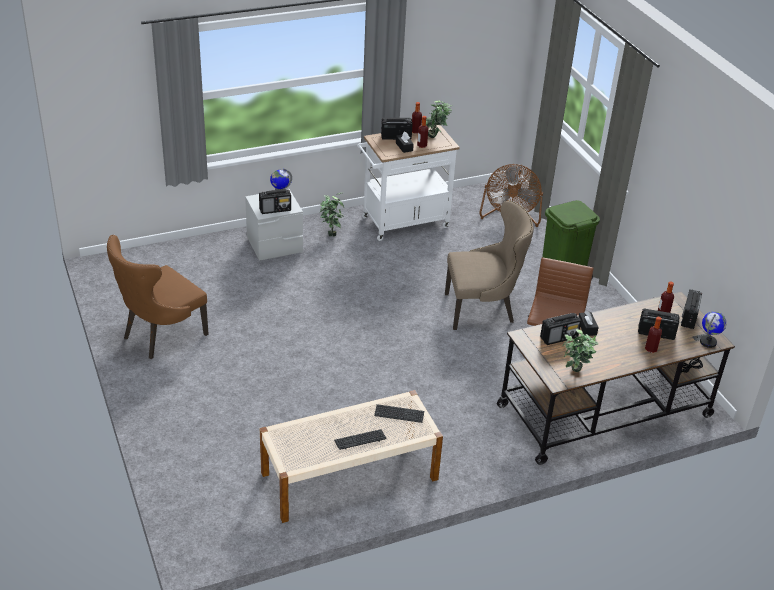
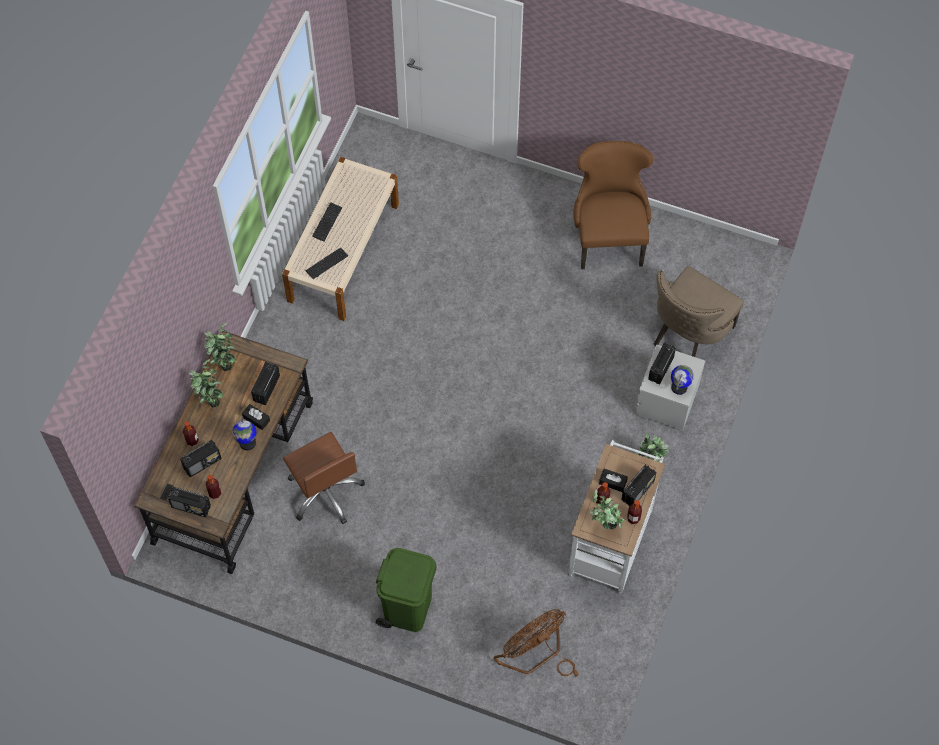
camera: 135 degrees right, 25 degrees up
(482, 310) = (426, 494): beige chair -> beige chair (689, 335)
(611, 361) = (210, 399): none -> potted plant
(689, 318) = (191, 506): radio -> radio turned 135 degrees clockwise
(708, 342) = (156, 490): globe -> globe (247, 443)

